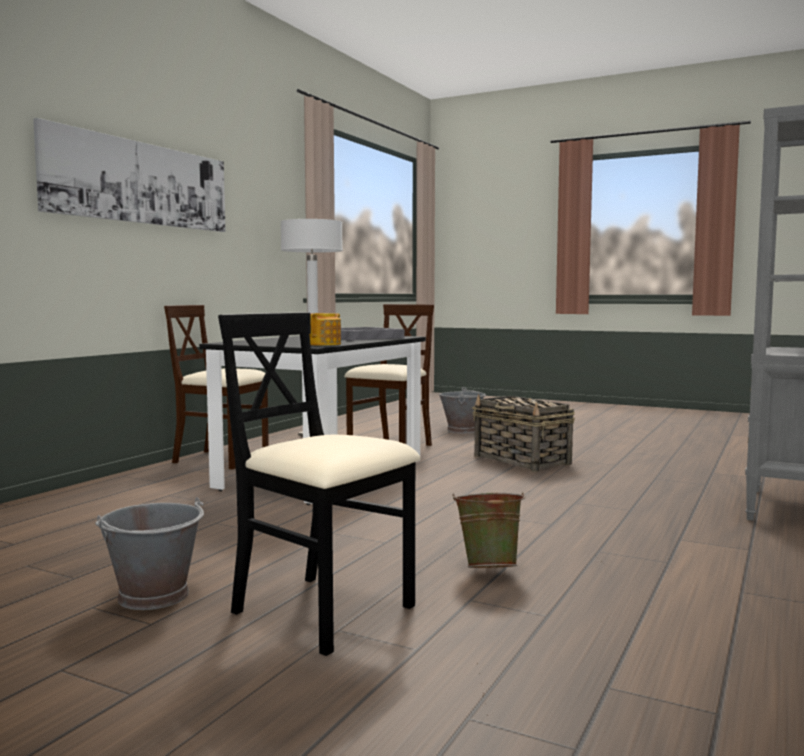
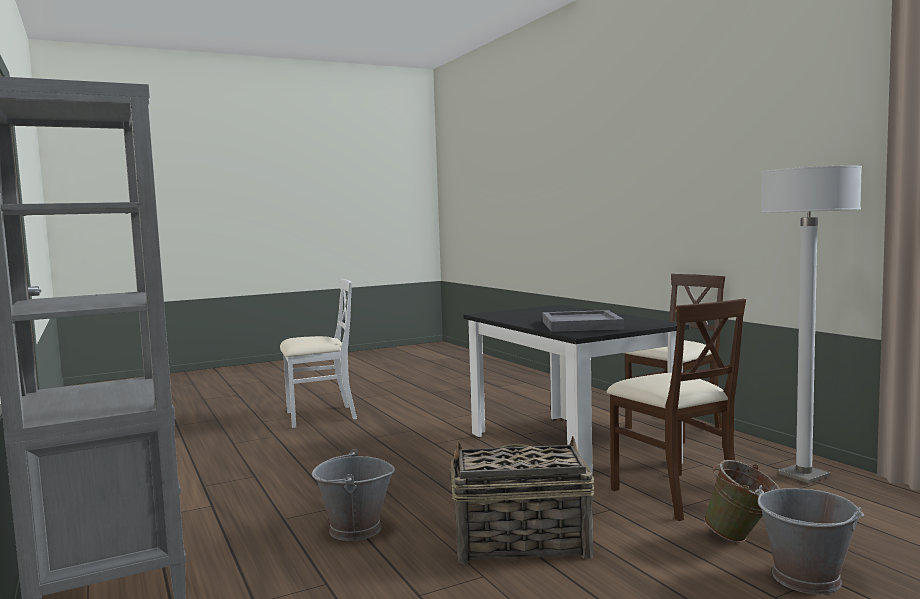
camera: 125 degrees right, 0 degrees up
(140, 183) = (672, 165): picture -> none
(155, 596) = (386, 399): grey bucket -> grey bucket (354, 530)
(323, 611) = (319, 416): black chair -> white chair
(324, 344) = (497, 316): teapot -> none
(489, 568) = (294, 447): green bucket -> green bucket (742, 539)

